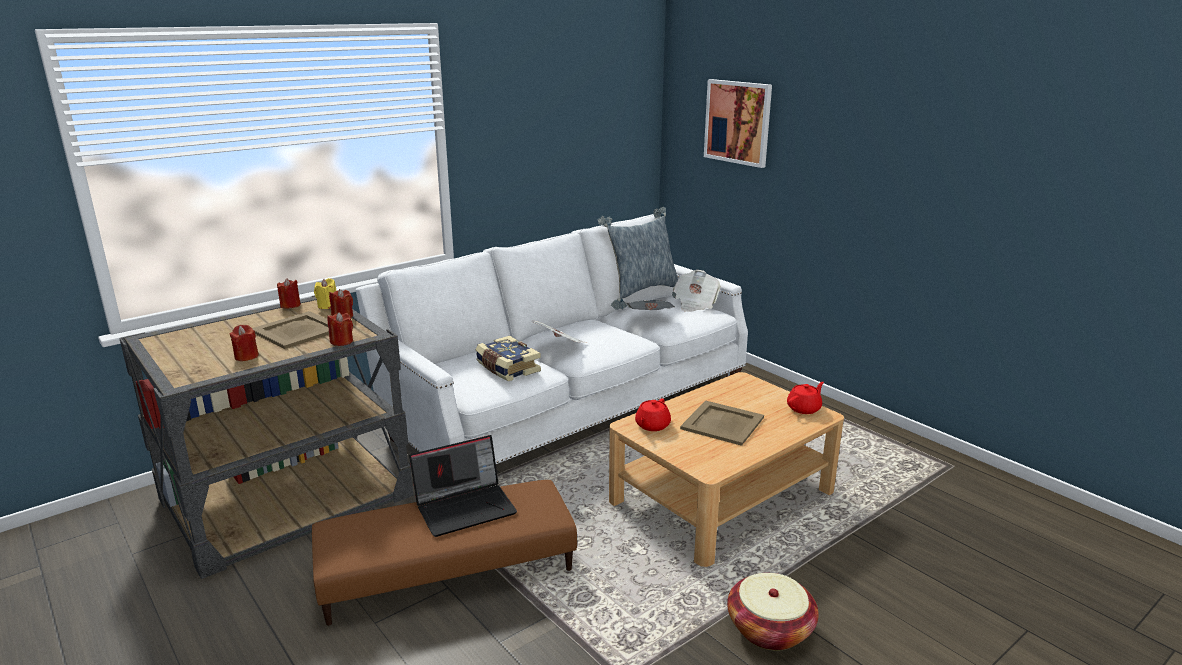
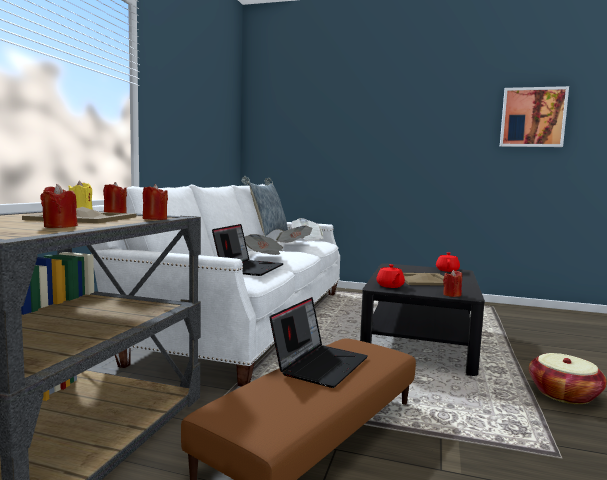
camera: 35 degrees left, 15 degrees down
(290, 305) = (34, 212): red candle -> red candle (452, 295)
(507, 368) = (249, 268): book -> laptop
(722, 496) = (419, 341): beige coffee table -> black coffee table
(738, 122) = (307, 125): picture -> picture (532, 117)

